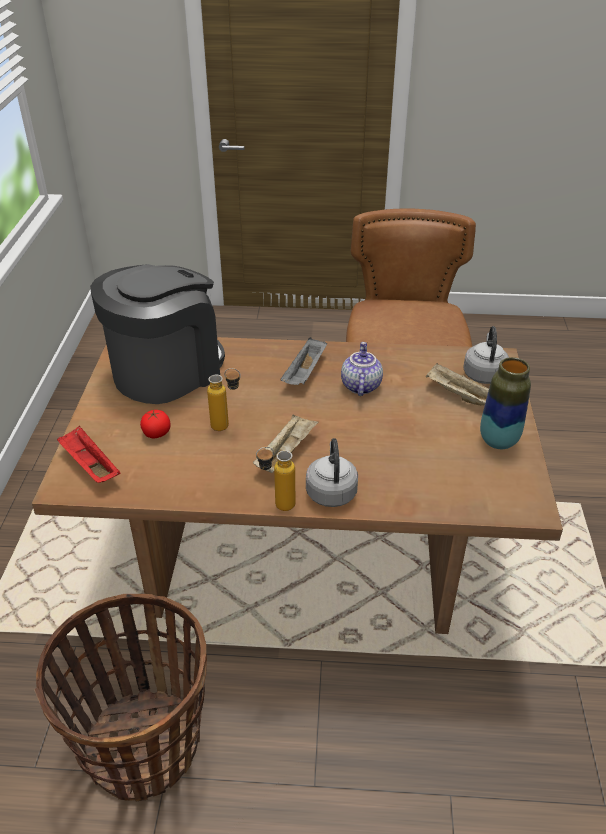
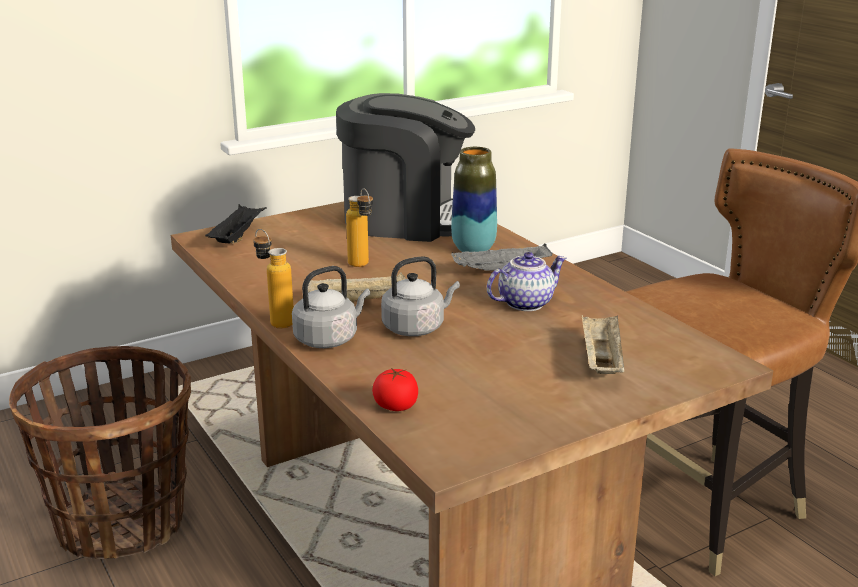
camera: 55 degrees right, 15 degrees down
(89, 466) = (237, 237): red tray -> black tray
(156, 433) = (312, 244): tomato -> tomato (396, 406)
(483, 374) = (673, 363): grey kettle -> grey kettle (416, 327)
(498, 441) = (549, 406): vase -> vase (473, 249)

